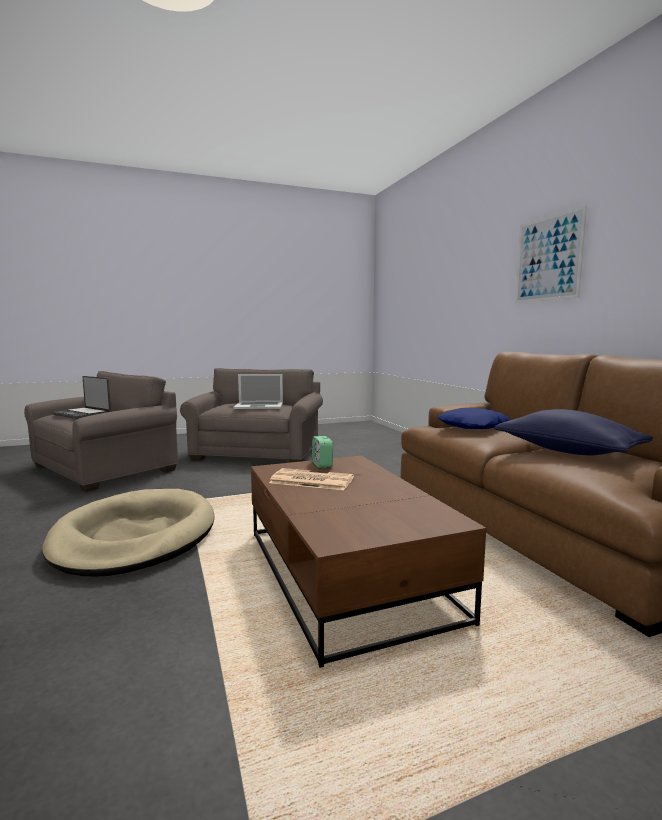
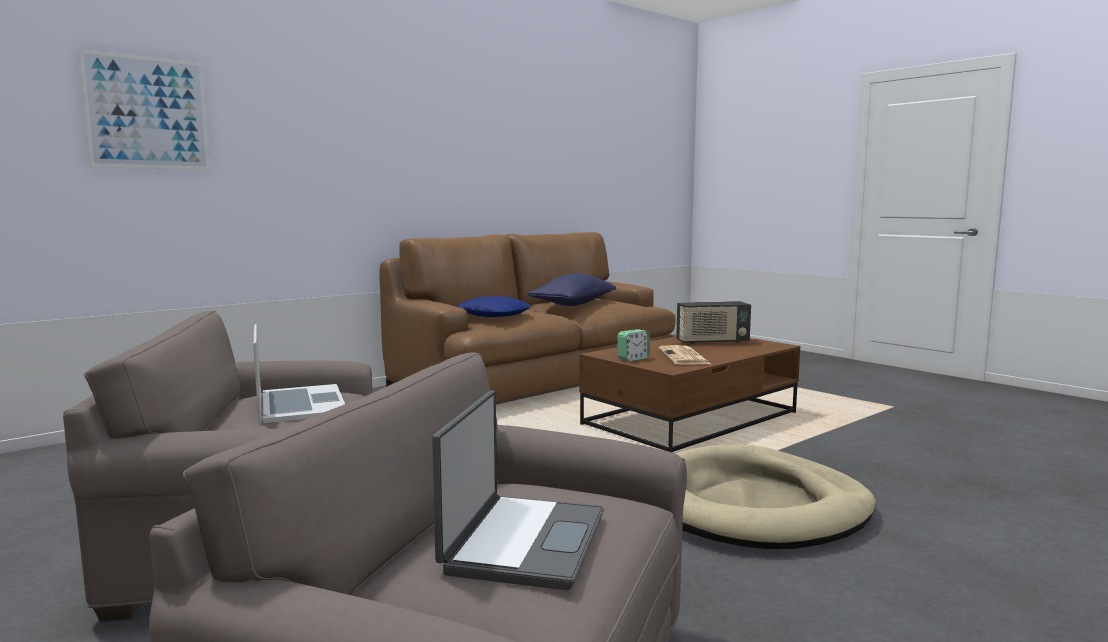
camera: 110 degrees left, 0 degrees up
(382, 508) = (712, 342): none -> radio
(548, 259) = (406, 138): picture -> picture (147, 113)

